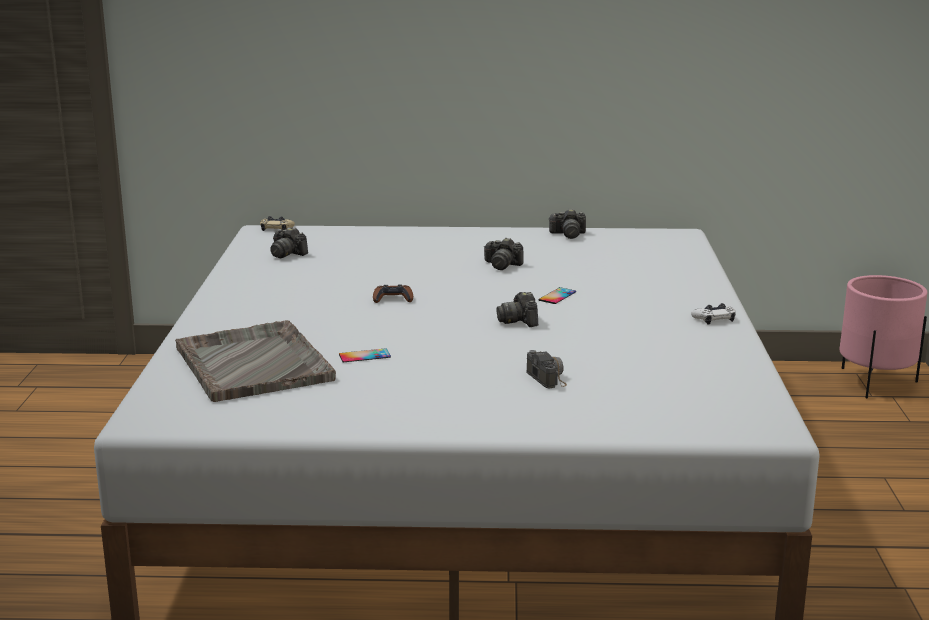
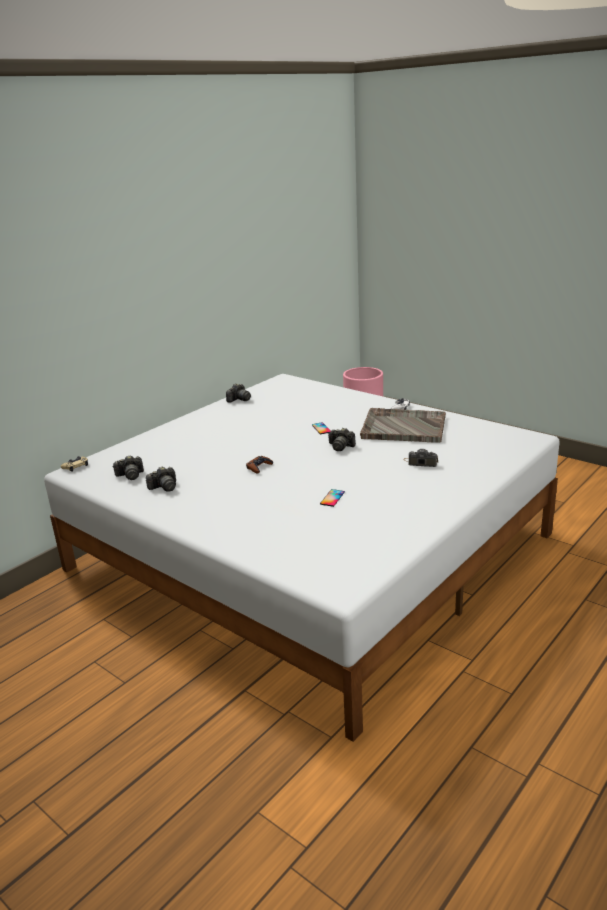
camera: 50 degrees left, 5 degrees up
(253, 363) = (298, 533): grey tray -> grey tray (403, 427)
(502, 265) = (256, 427): camera -> camera (164, 487)

